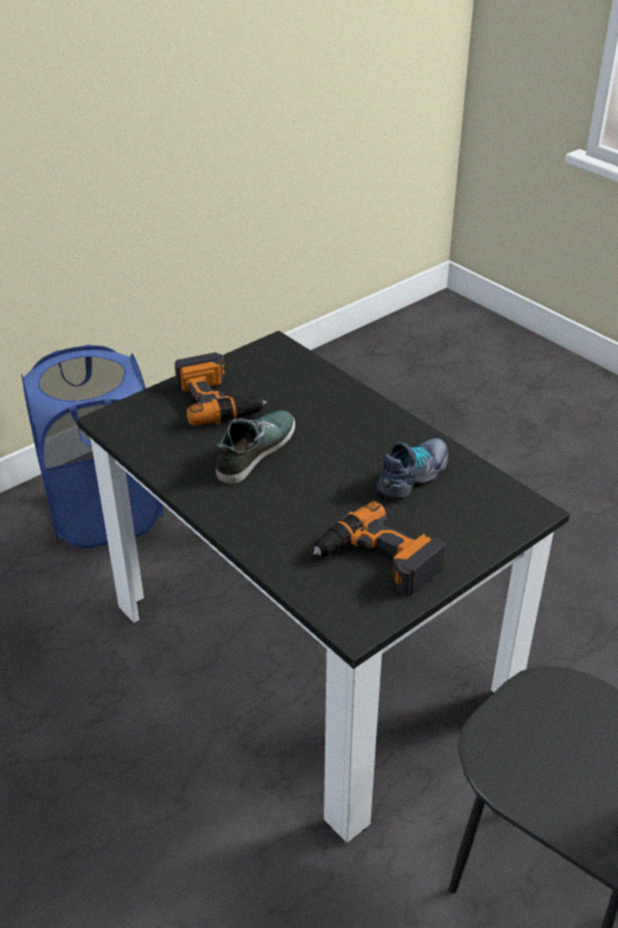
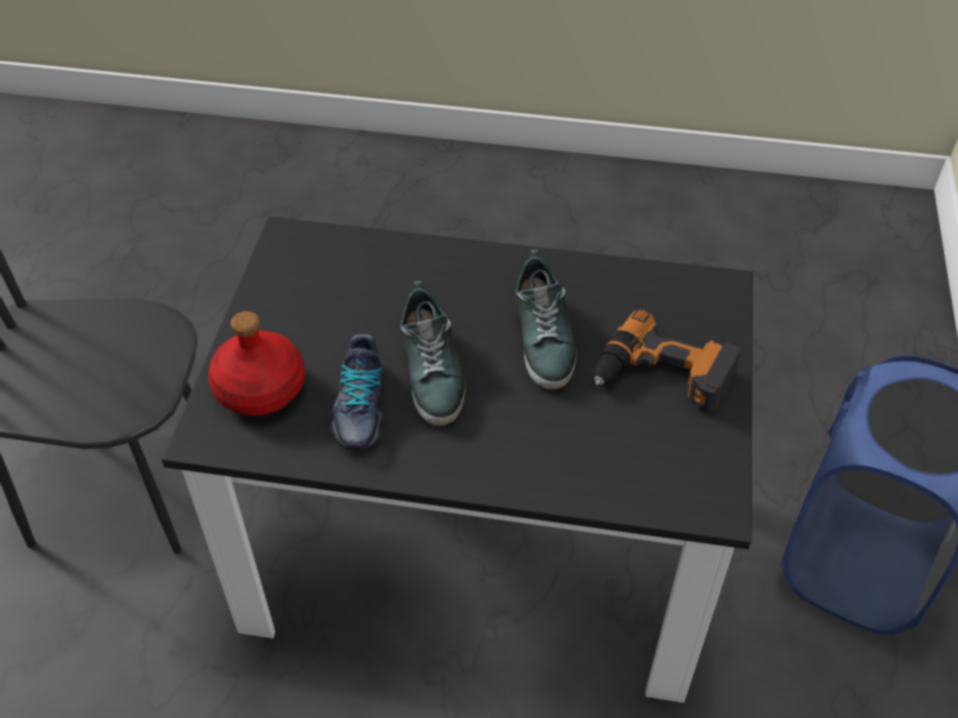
camera: 140 degrees right, 10 degrees up
(346, 470) = (433, 371): none -> shoe
(378, 560) = (316, 297): power drill -> none
(472, 518) = (261, 389): none -> red bottle

